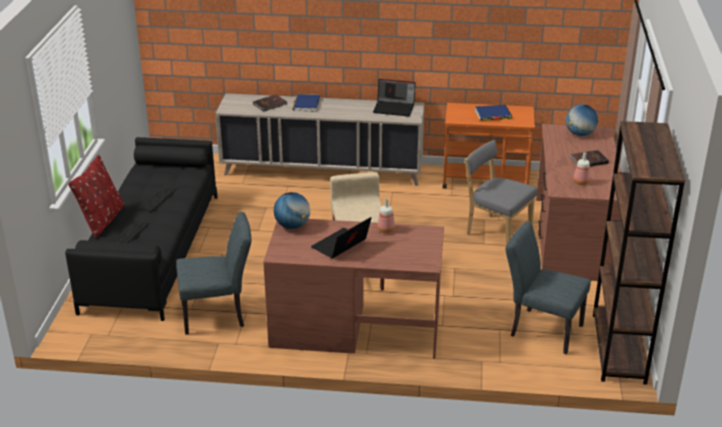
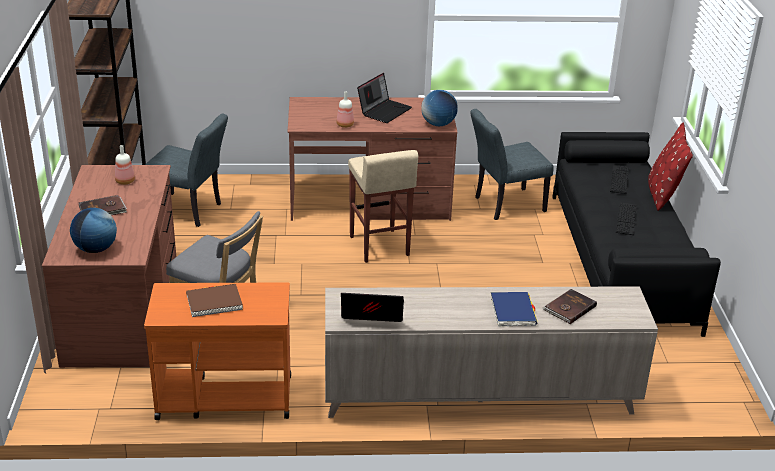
camera: 170 degrees right, 0 degrees up
(493, 115) = (214, 302): blue book -> brown book

